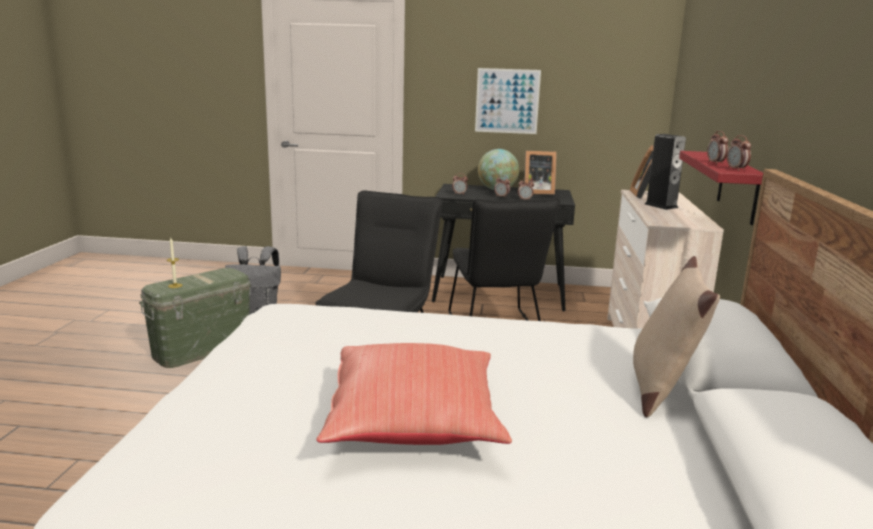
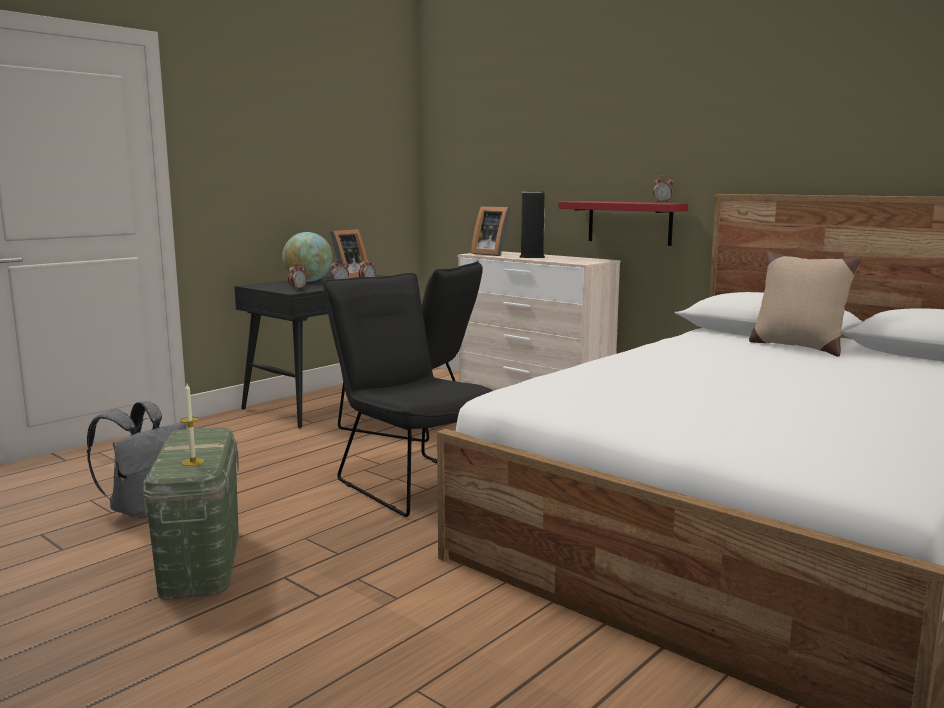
camera: 55 degrees left, 5 degrees down
(415, 425) = (822, 394): red pillow -> none
(507, 101) = (287, 177): picture -> none
(715, 163) = (630, 202): alarm clock -> none

